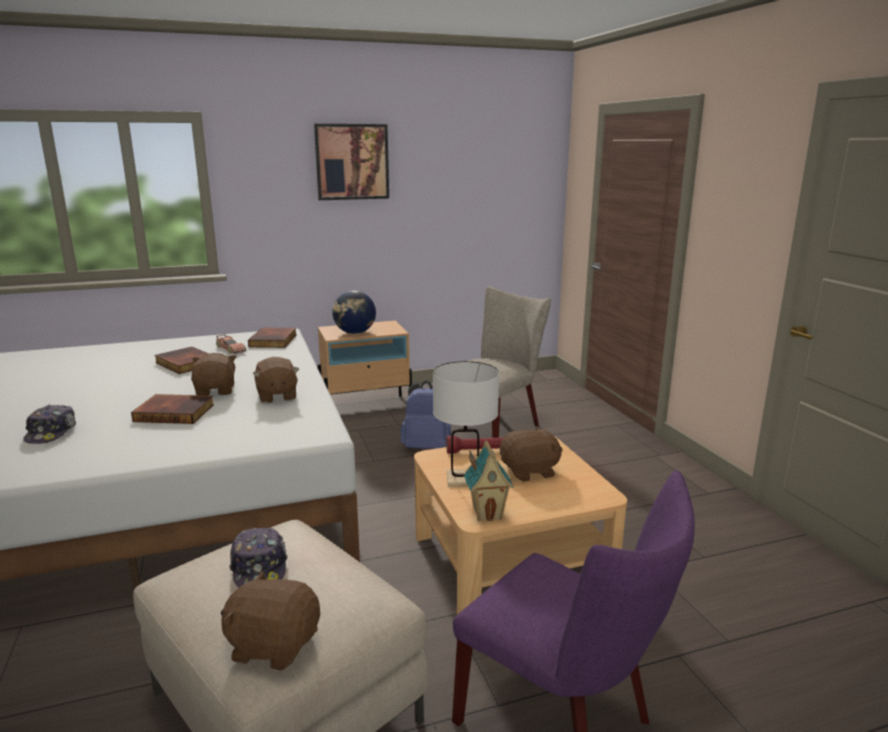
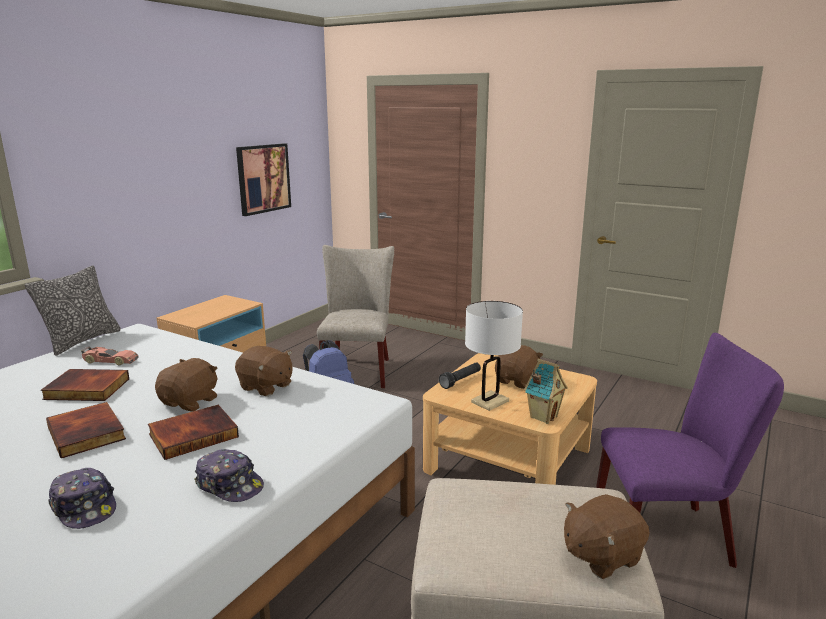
camera: 40 degrees left, 0 degrees up
(216, 391) = (191, 402): brown plush toy -> brown plush toy turned 75 degrees clockwise
(243, 331) = (82, 341): none -> pillow
(259, 568) = (494, 518): cap -> cap (230, 485)
(274, 341) = (143, 340): book -> book (88, 433)
(352, 162) = (161, 133): picture -> picture (263, 178)
(355, 333) = (210, 314): globe -> none
(475, 451) = (461, 380): red flashlight -> black flashlight

